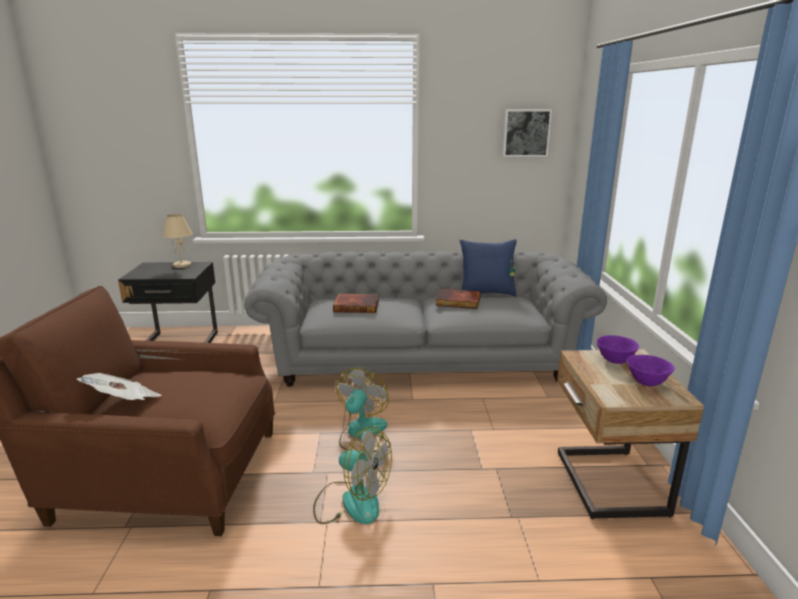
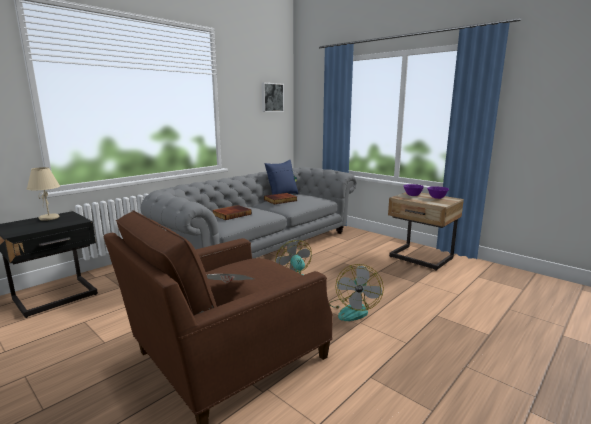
camera: 45 degrees left, 5 degrees down
(351, 501) = (353, 310): fan -> fan turned 120 degrees clockwise

